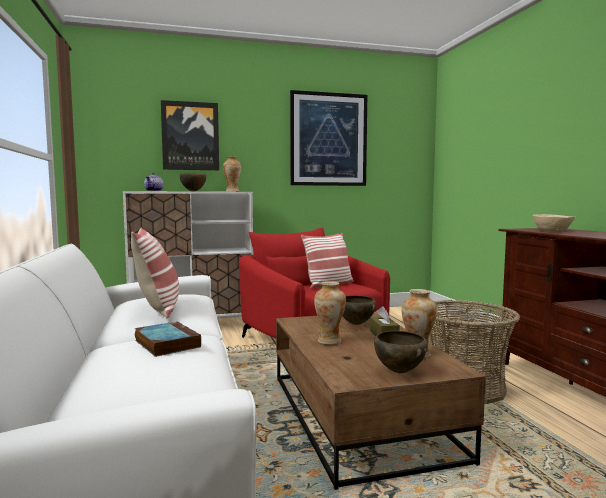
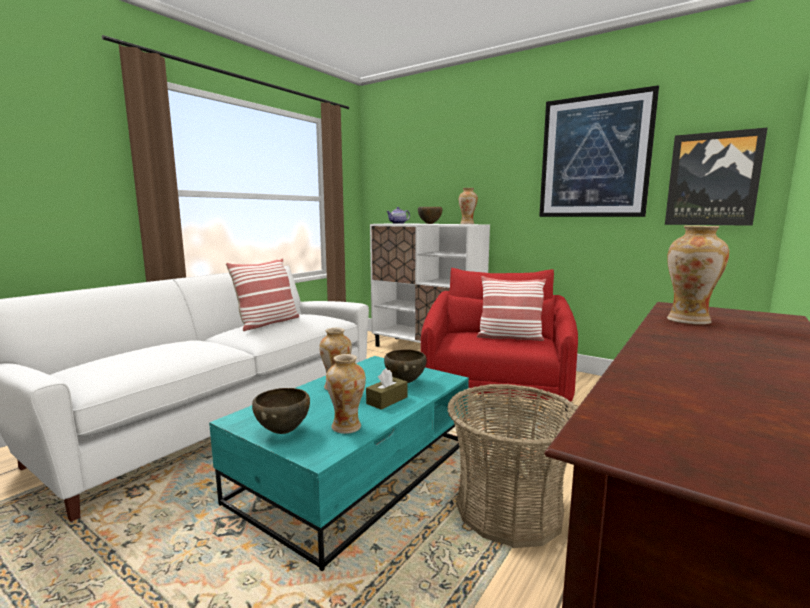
camera: 50 degrees right, 5 degrees up
(166, 343) = (181, 346): book -> none
(190, 136) = (444, 169): picture -> picture (712, 179)
(358, 415) = (357, 470): brown coffee table -> turquoise coffee table
(552, 231) = (688, 321): beige bowl -> vase

